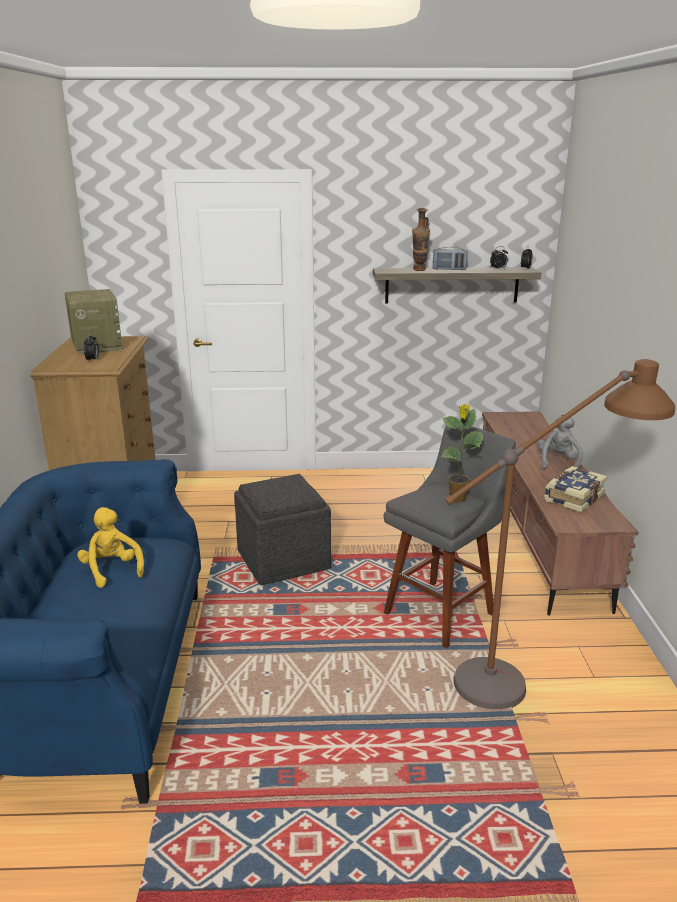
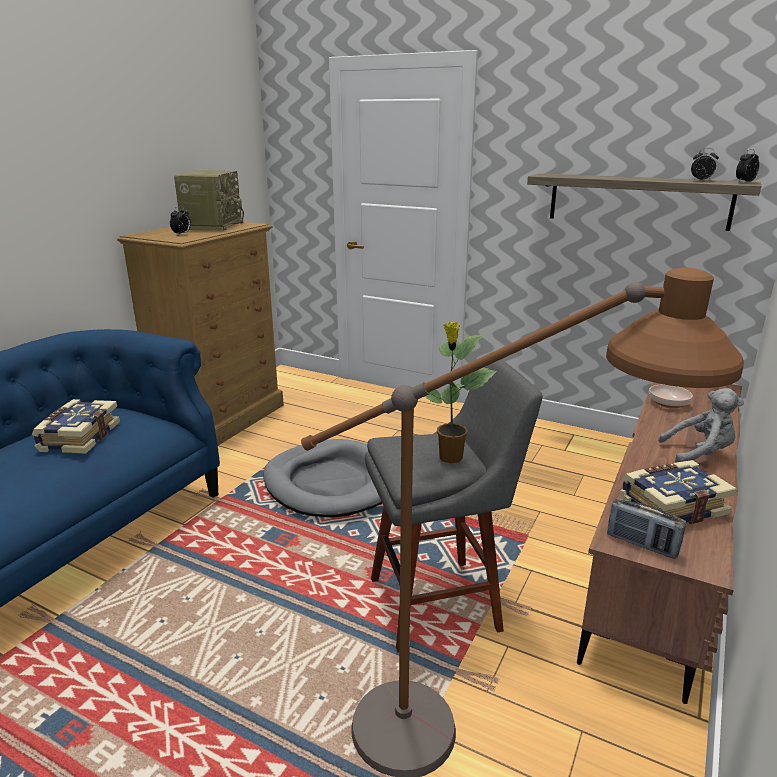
camera: 30 degrees right, 0 degrees up
(112, 570) = (78, 437): yellow plush toy -> book
(282, 559) = (331, 483): grey ottoman -> grey dog bed
(419, 270) = (588, 176): vase -> none
(449, 269) = (630, 178): radio -> radio (642, 544)
(511, 433) = (669, 404): none -> bowl
(558, 462) = (699, 454): grey plush toy -> grey plush toy turned 45 degrees clockwise

